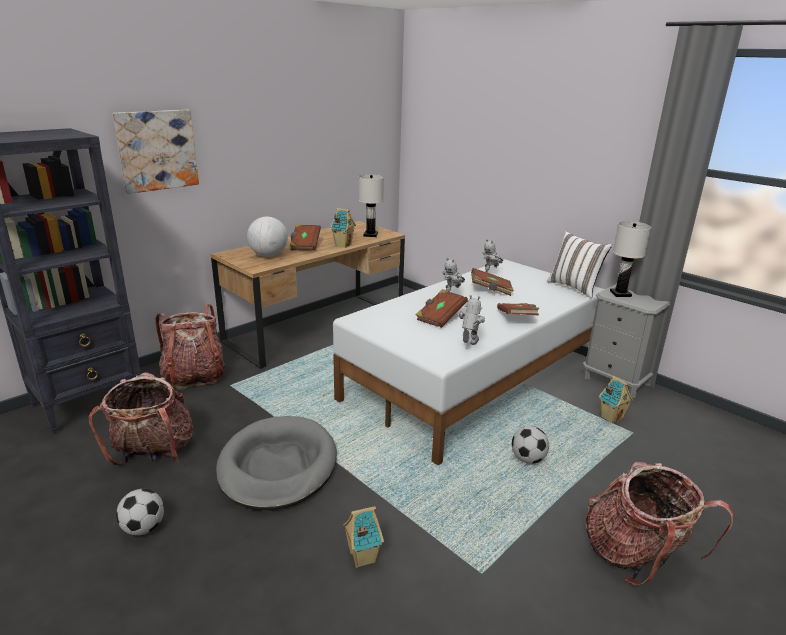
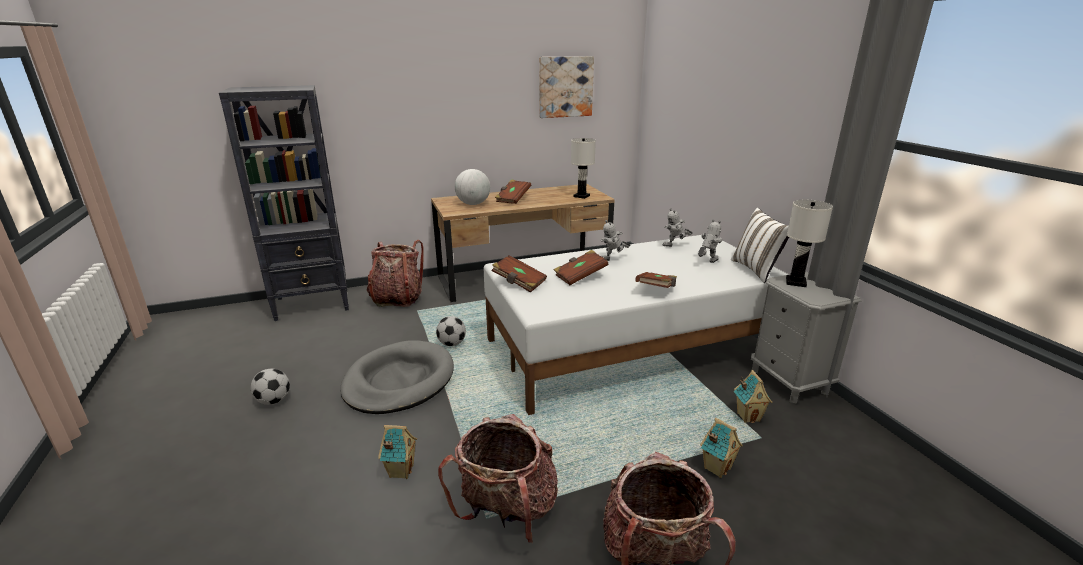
camera: 25 degrees right, 0 degrees up
(153, 453) = (323, 349): backpack -> backpack (507, 511)
(157, 150) = (386, 106): picture -> picture (565, 87)
(343, 245) = (546, 202): toy house -> toy house (716, 468)
(468, 345) = (578, 305): toy robot -> toy robot (706, 262)
(491, 290) = (659, 260): brown book -> brown book (519, 283)
(528, 459) = (620, 433): football -> football (452, 344)

